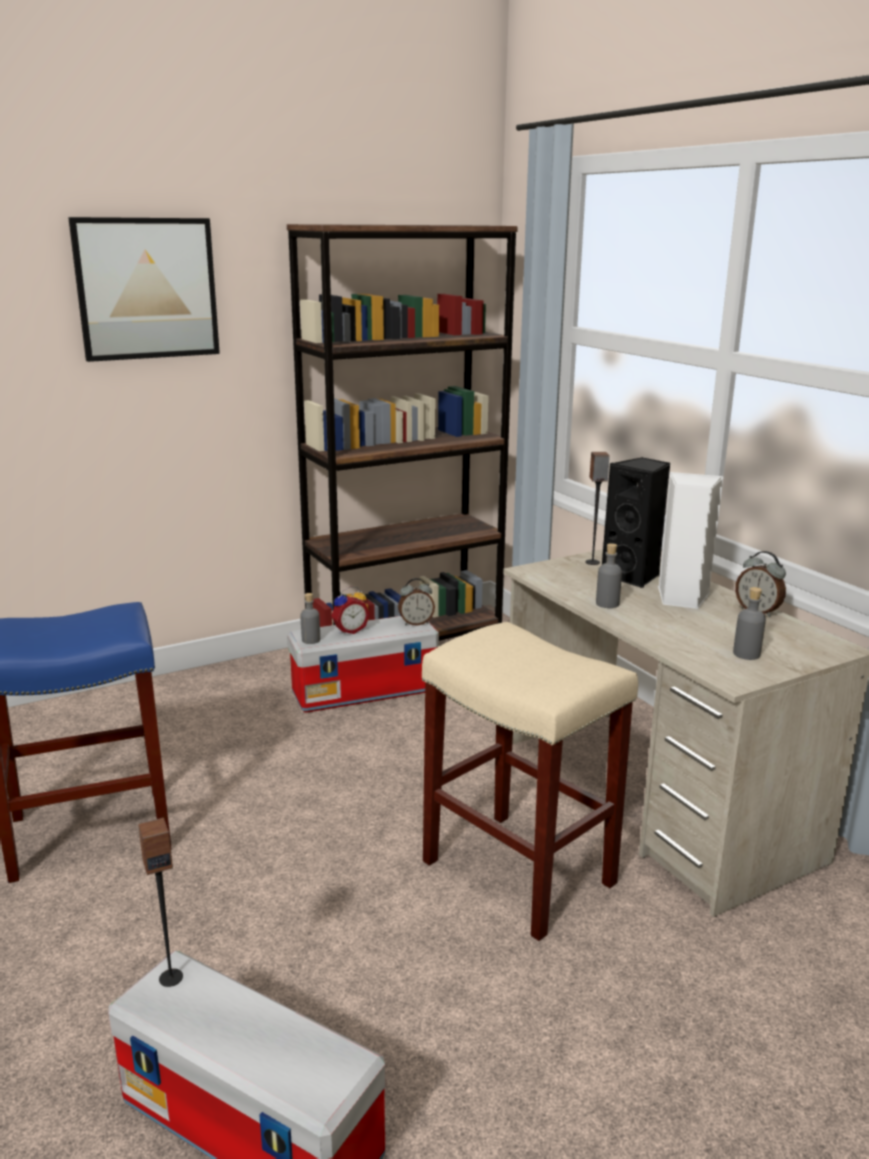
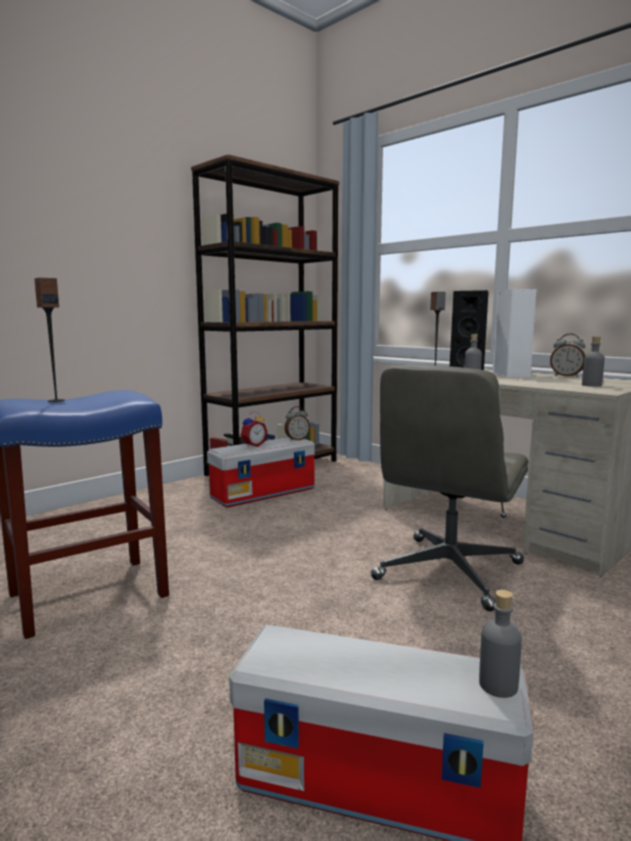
camera: 15 degrees left, 10 degrees down
(147, 289) = (95, 195): picture -> none
(171, 977) = (279, 642): speaker -> speaker (56, 401)
(311, 640) = (228, 451): grey bottle -> grey bottle (498, 685)
(515, 872) = (448, 572): beige stool -> grey office chair

